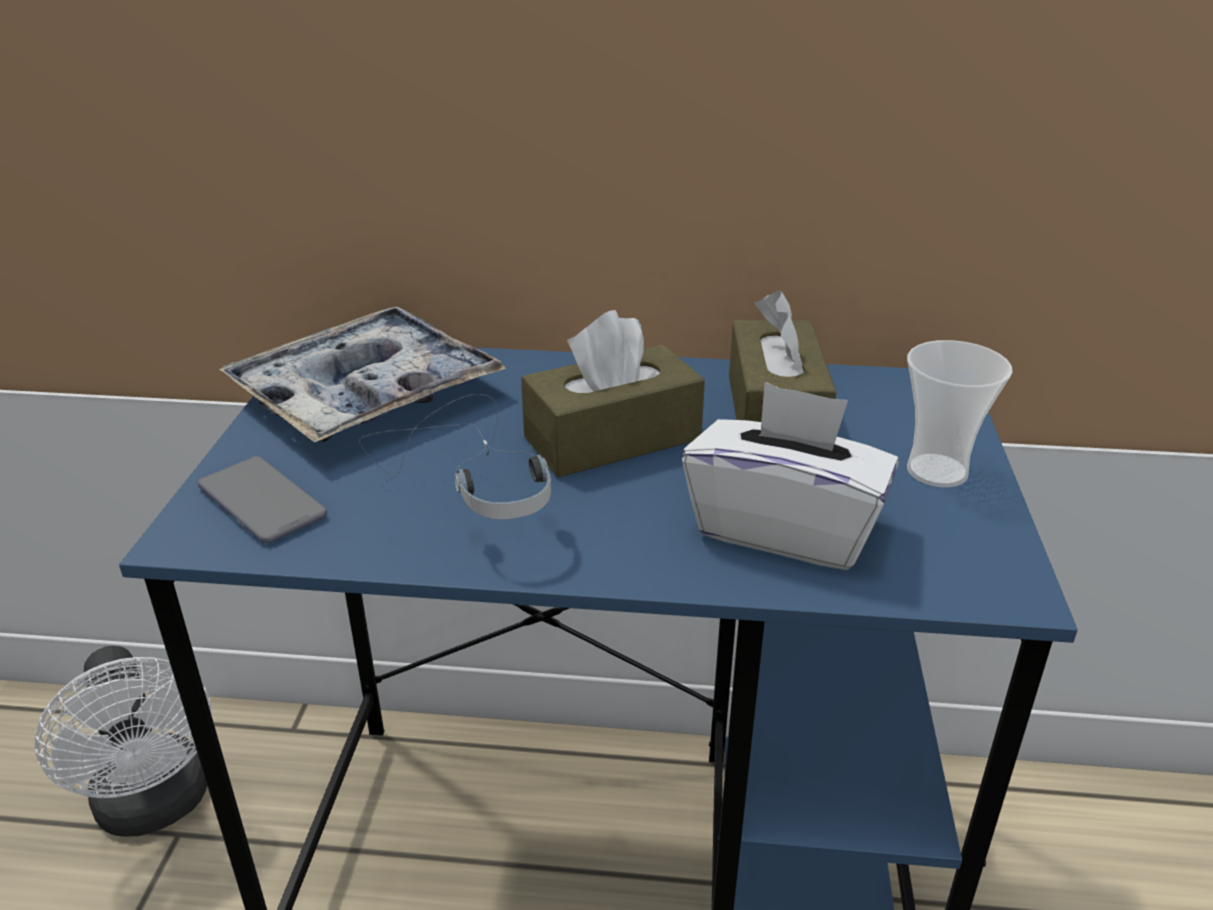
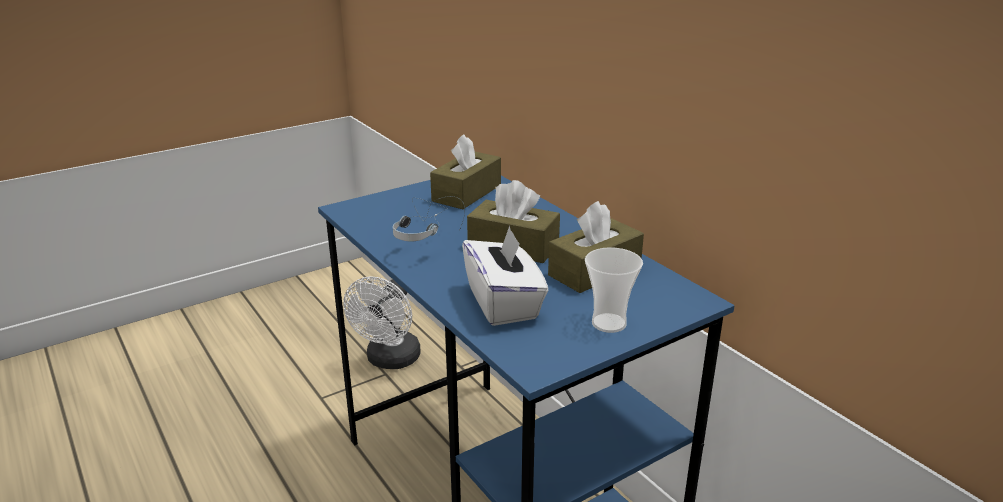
camera: 50 degrees right, 5 degrees down
(262, 502) = (376, 209): phone -> none
(365, 394) = (466, 193): tray -> brown tissue box

